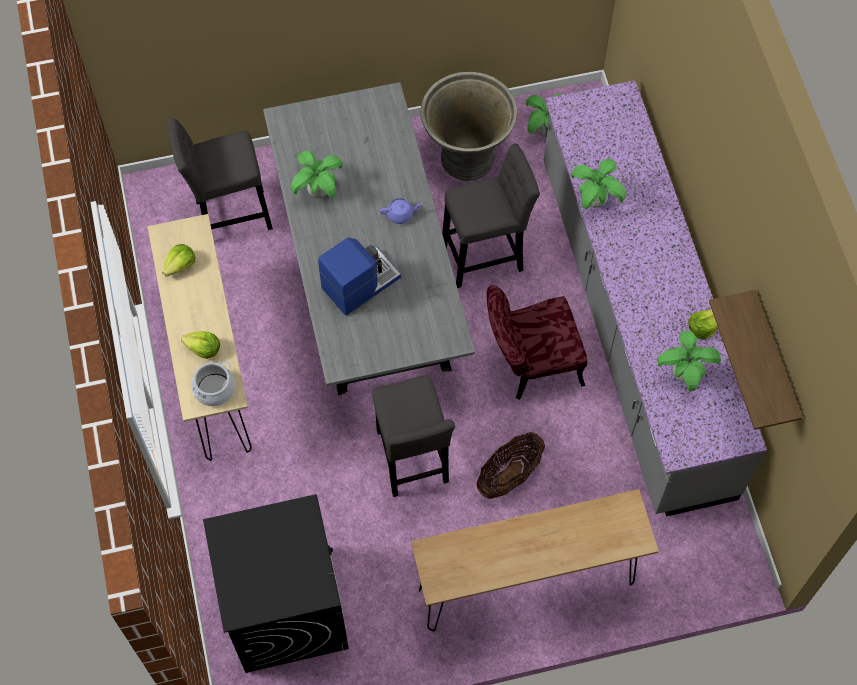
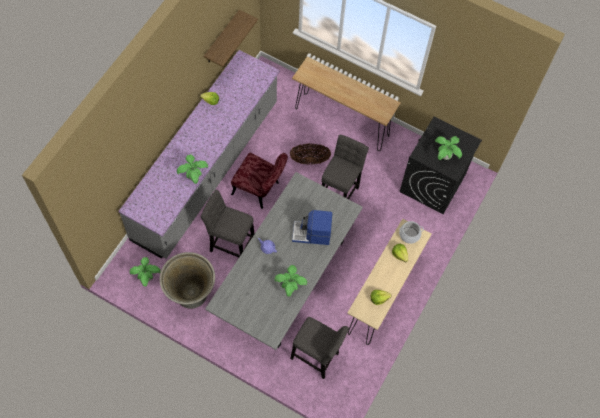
camera: 140 degrees left, 0 degrees up
(683, 375) = (237, 92): potted plant -> potted plant (445, 156)

